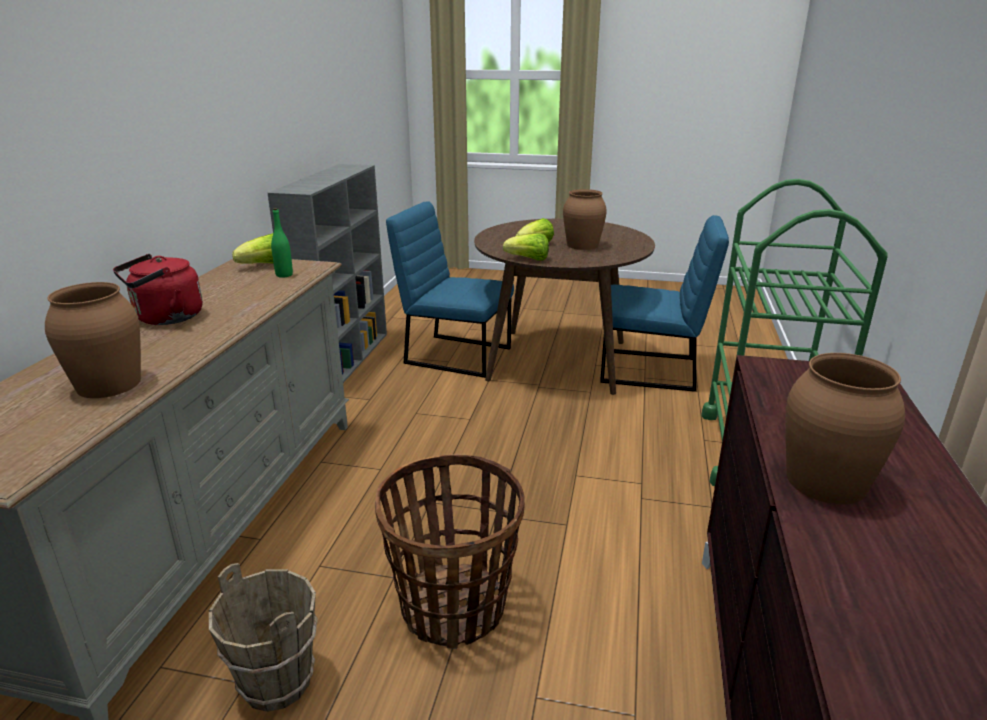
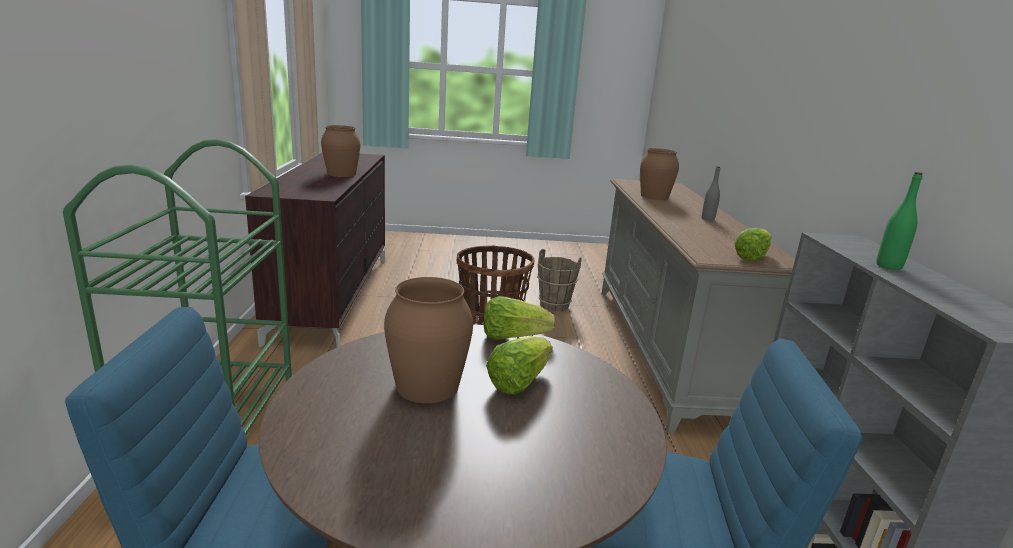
camera: 165 degrees right, 5 degrees down
(165, 318) = (708, 219): red kettle -> grey bottle
(284, 275) = (711, 248): green bottle -> green bottle (888, 266)

